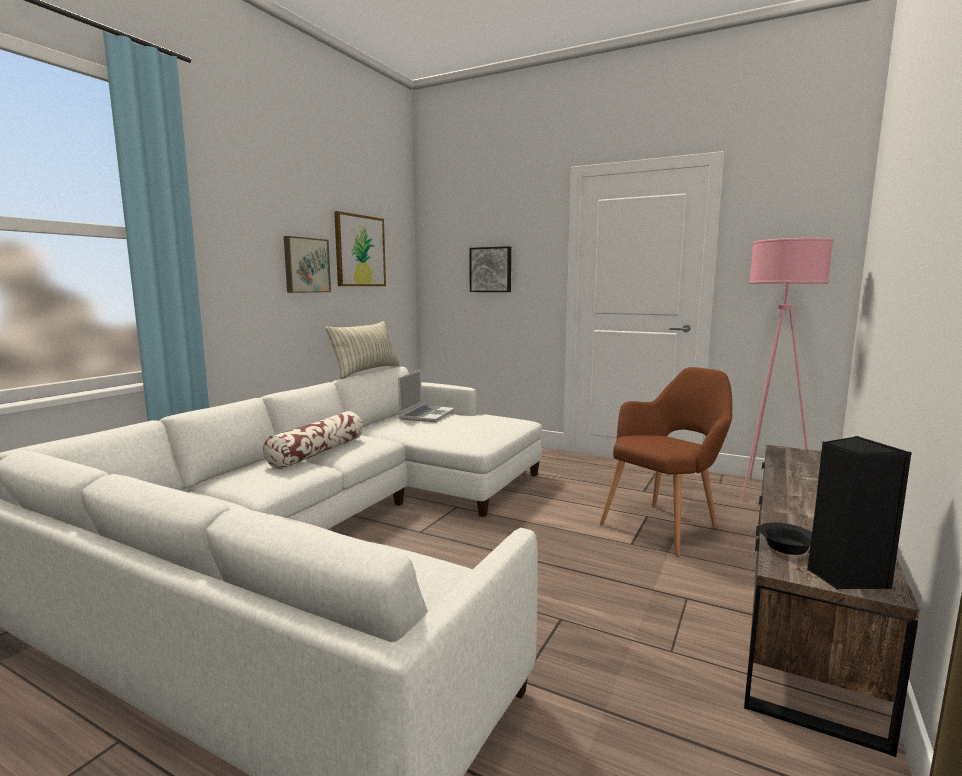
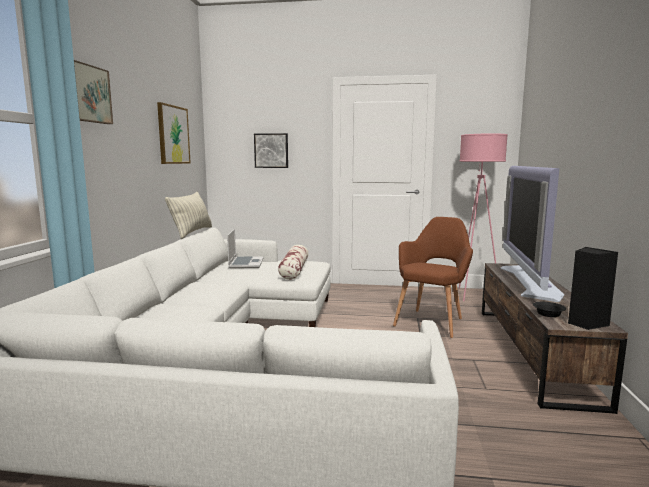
camera: 20 degrees left, 0 degrees up
(306, 265) = (141, 146): picture -> picture (88, 94)
(317, 452) = (192, 297): pillow -> pillow (294, 270)
(815, 485) = (530, 282): none -> television

